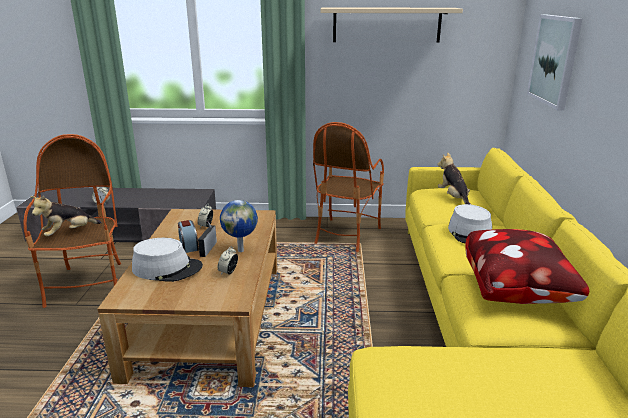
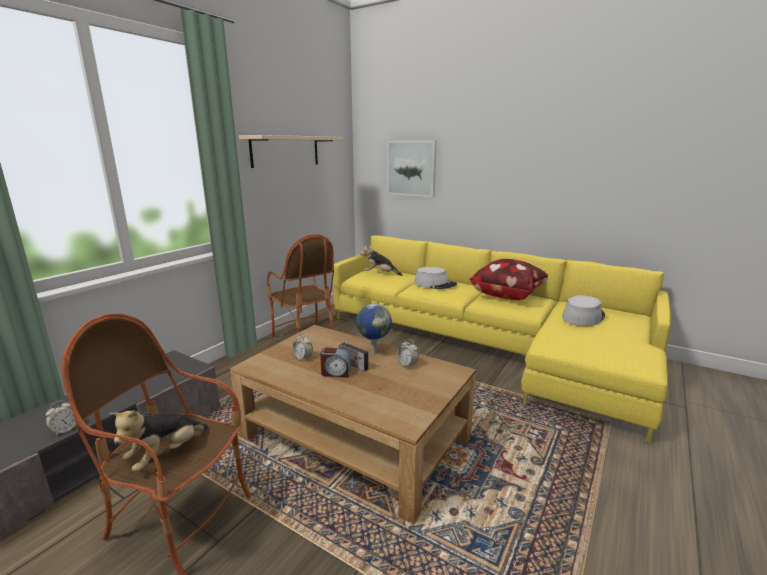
camera: 60 degrees left, 5 degrees down
(69, 233) = (165, 454): plush toy -> plush toy turned 45 degrees clockwise
(167, 268) = (370, 390): grey hat -> grey hat (583, 316)

